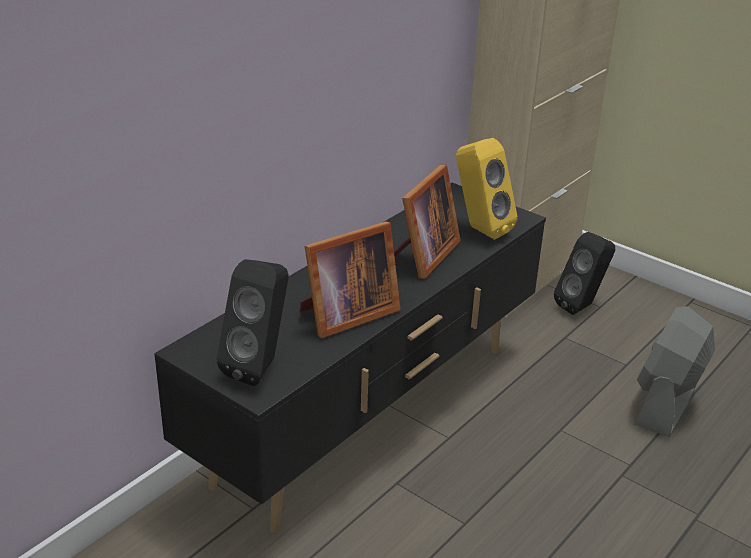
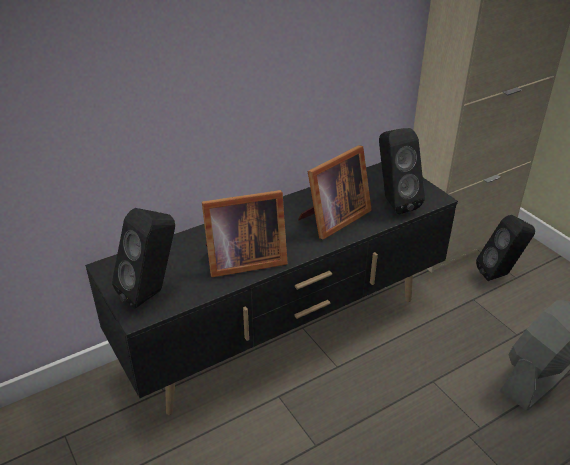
camera: 20 degrees right, 5 degrees up
(479, 229) = (393, 203): yellow speaker -> black speaker

